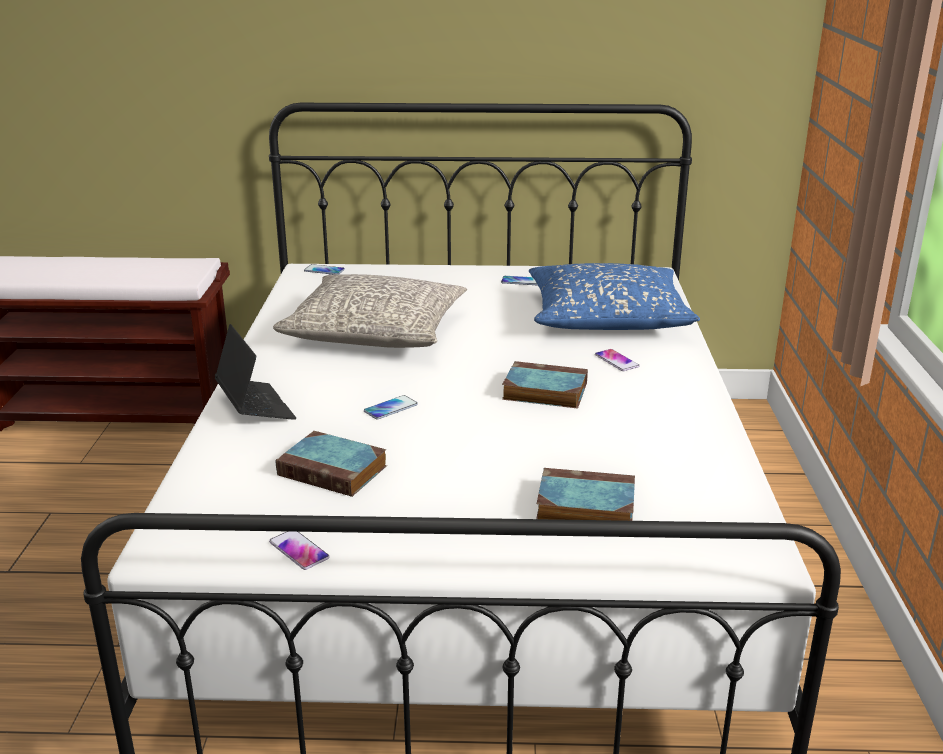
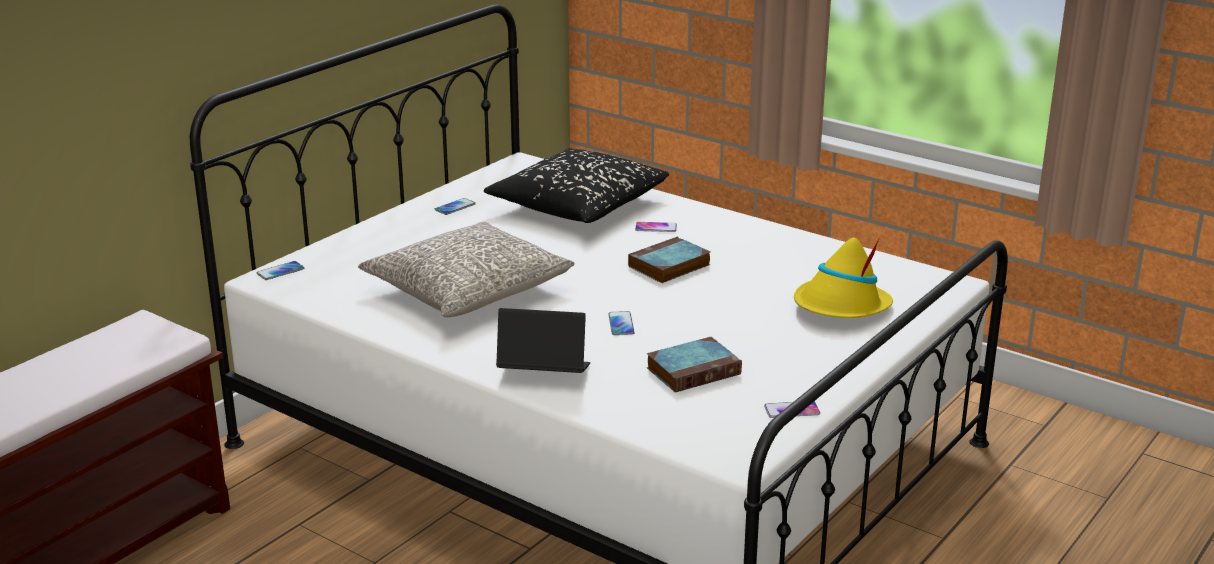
camera: 55 degrees left, 0 degrees up
(583, 506) = (841, 307): book -> yellow hat
(607, 318) = (578, 204): blue pillow -> black pillow

